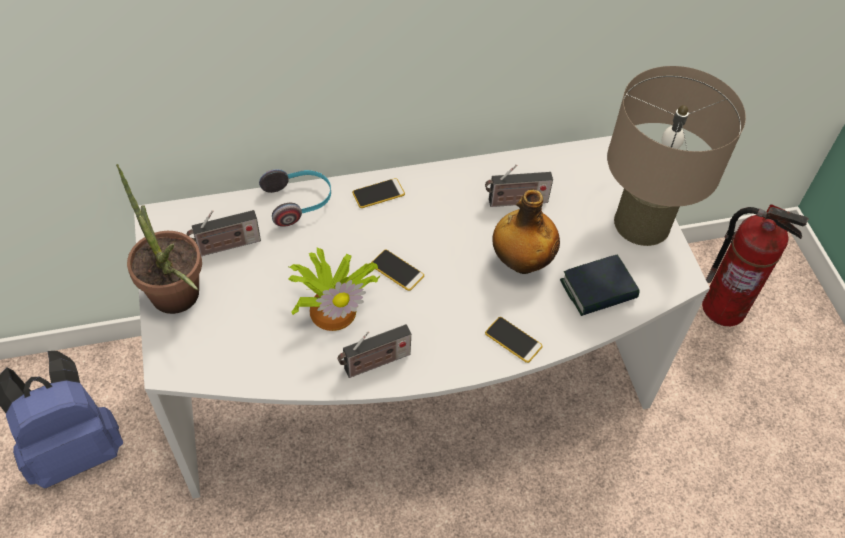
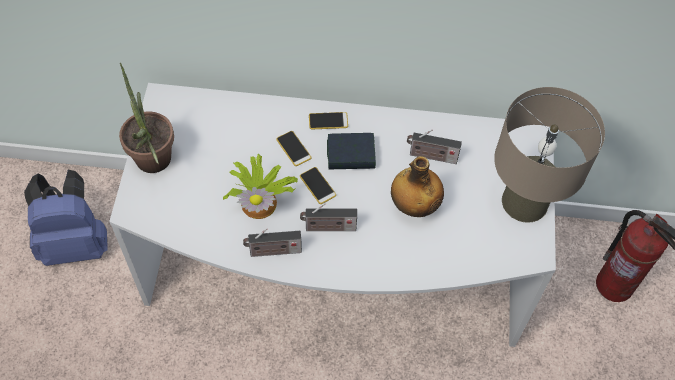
camera: 20 degrees right, 5 degrees up
(226, 246) = (201, 132): radio -> radio (328, 228)
(299, 202) = (266, 112): headphones -> none
(513, 340) = (382, 264): phone -> phone (293, 148)
(598, 290) = (464, 245): book -> book (351, 155)

